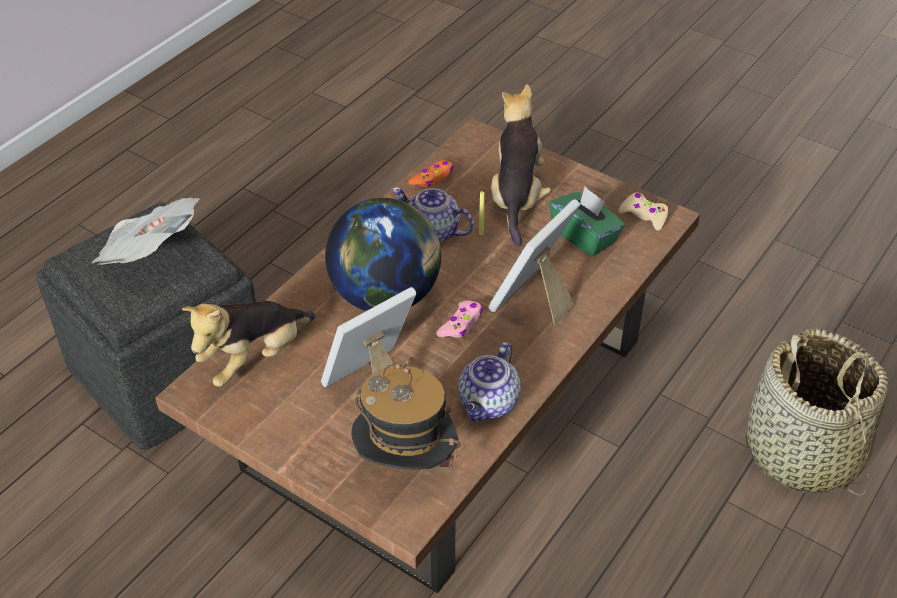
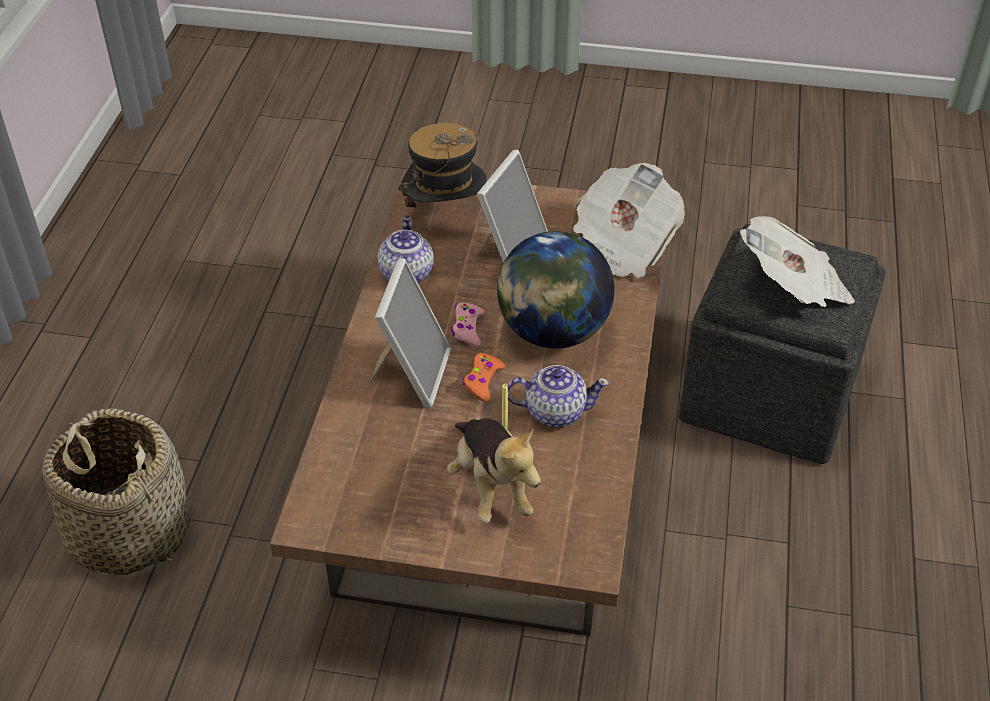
camera: 155 degrees right, 0 degrees up
(254, 358) = (621, 246): plush toy -> newspaper
(432, 178) = (601, 478): orange game controller -> orange game controller (482, 381)
(585, 236) = (392, 462): green tissue box -> none
(644, 215) = (335, 514): beige game controller -> none

